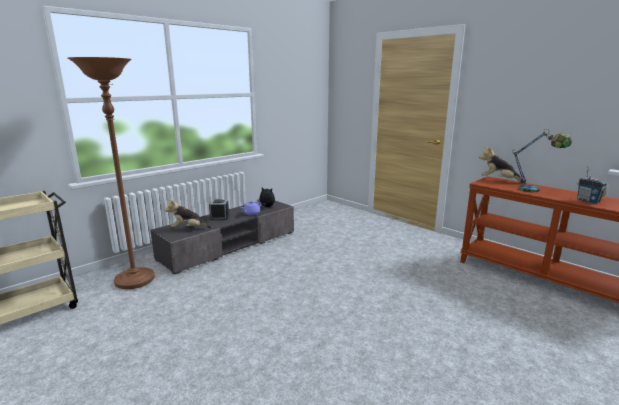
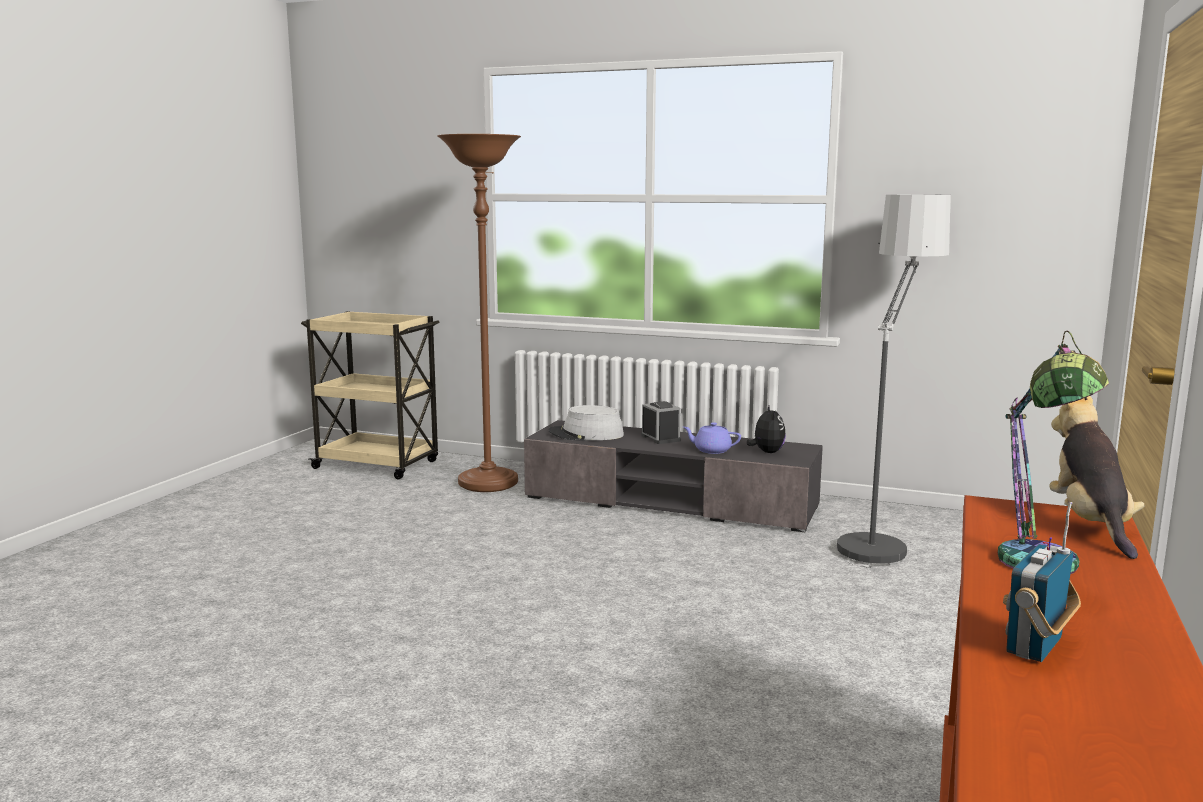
camera: 65 degrees right, 5 degrees down
(188, 229) = (586, 434): plush toy -> grey hat
(308, 223) = (880, 535): none -> floor lamp

